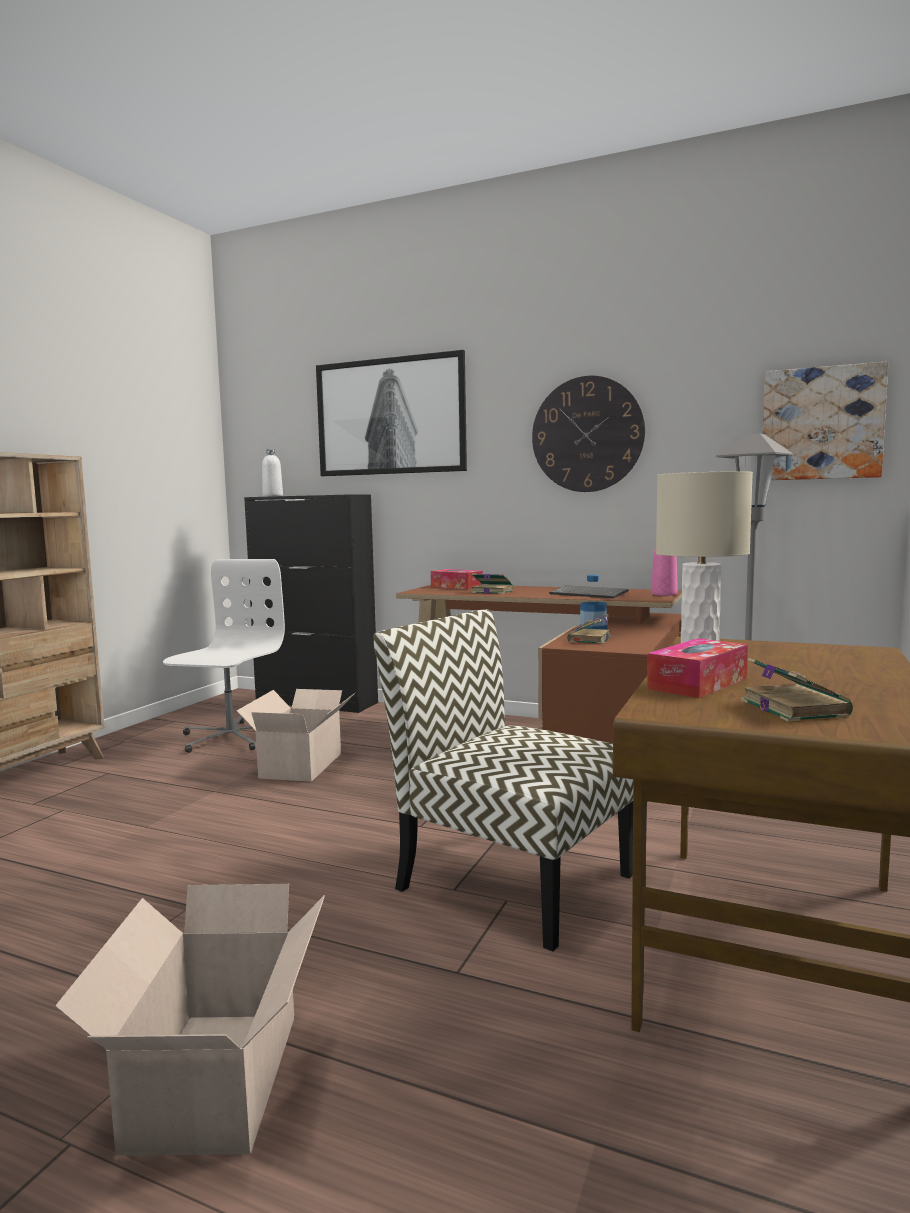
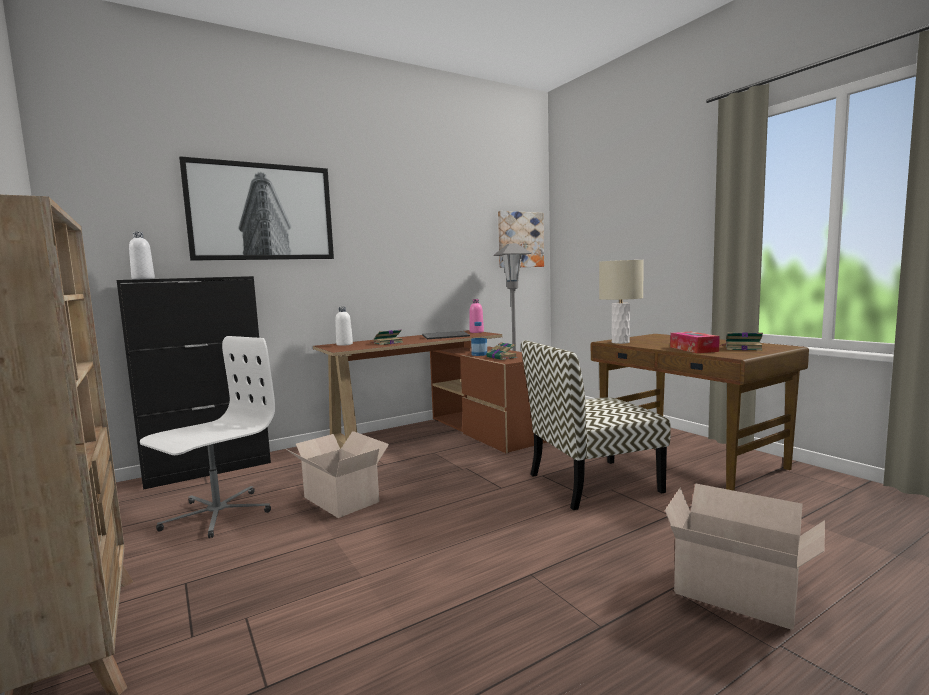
camera: 55 degrees left, 0 degrees up
(229, 737) = (216, 514): white office chair -> white office chair turned 75 degrees clockwise
(456, 586) = (344, 344): tissue box -> white bottle
(587, 434) = (413, 237): wall clock -> none

